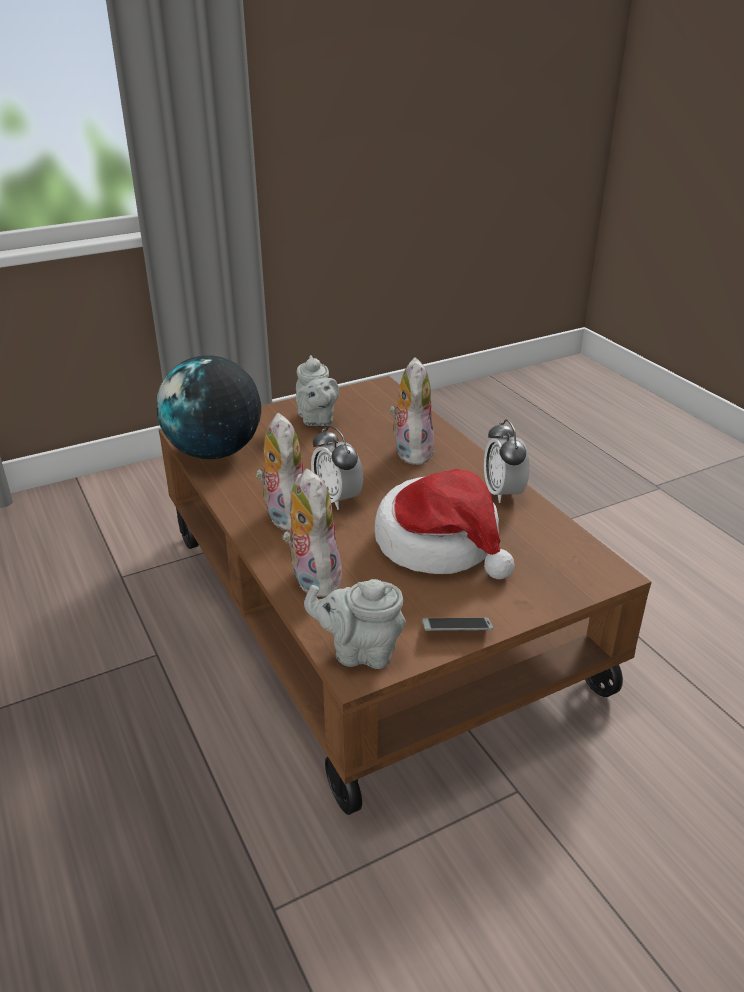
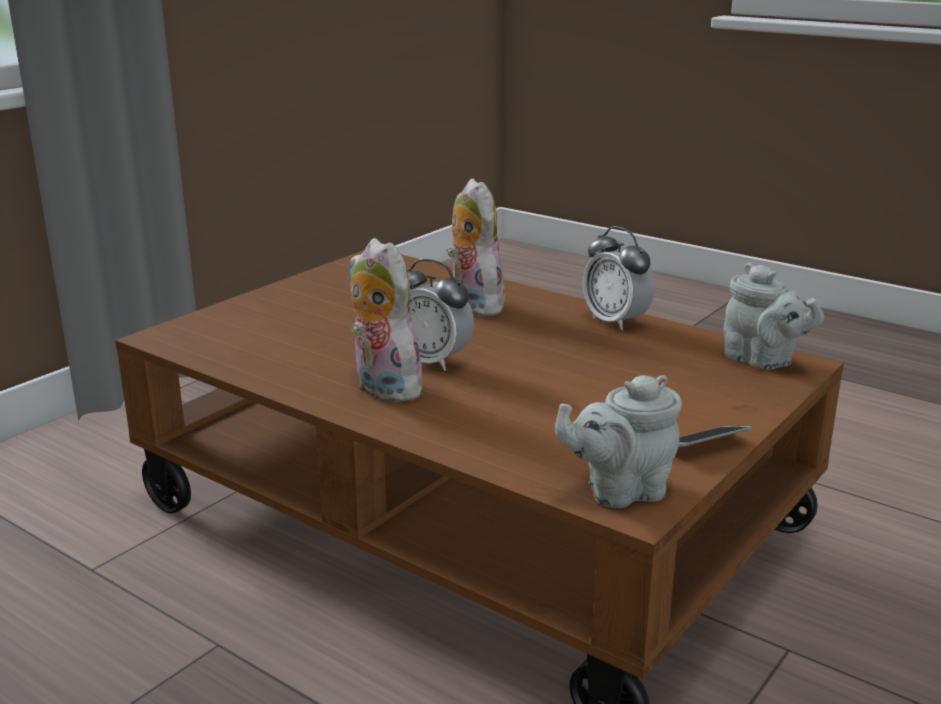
camera: 25 degrees left, 10 degrees down
(215, 452) = (223, 348): globe -> none
(312, 577) = (484, 438): plush toy -> none
(316, 419) = (326, 297): grey teapot -> grey teapot (762, 361)
(440, 543) = (598, 376): hat -> none

